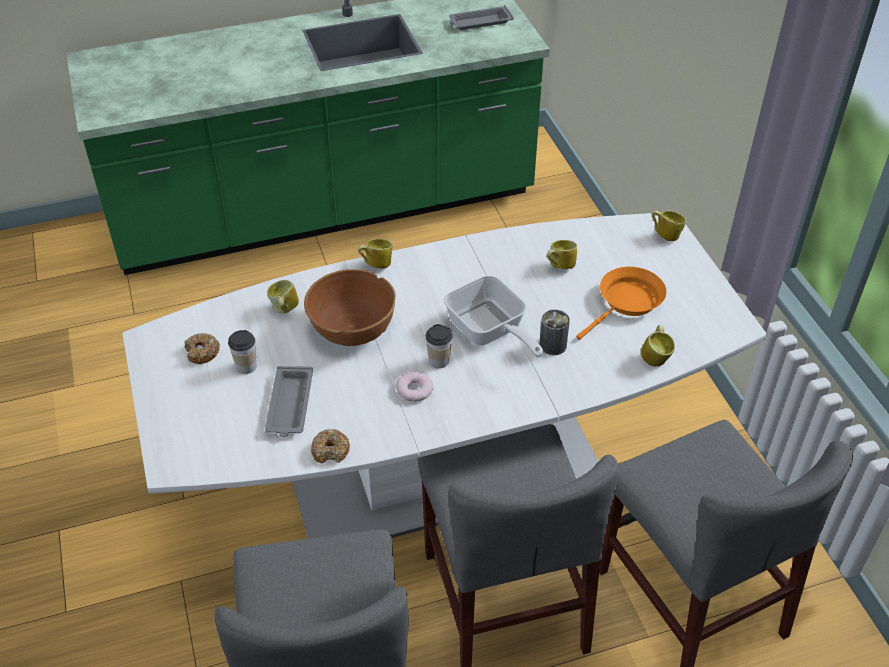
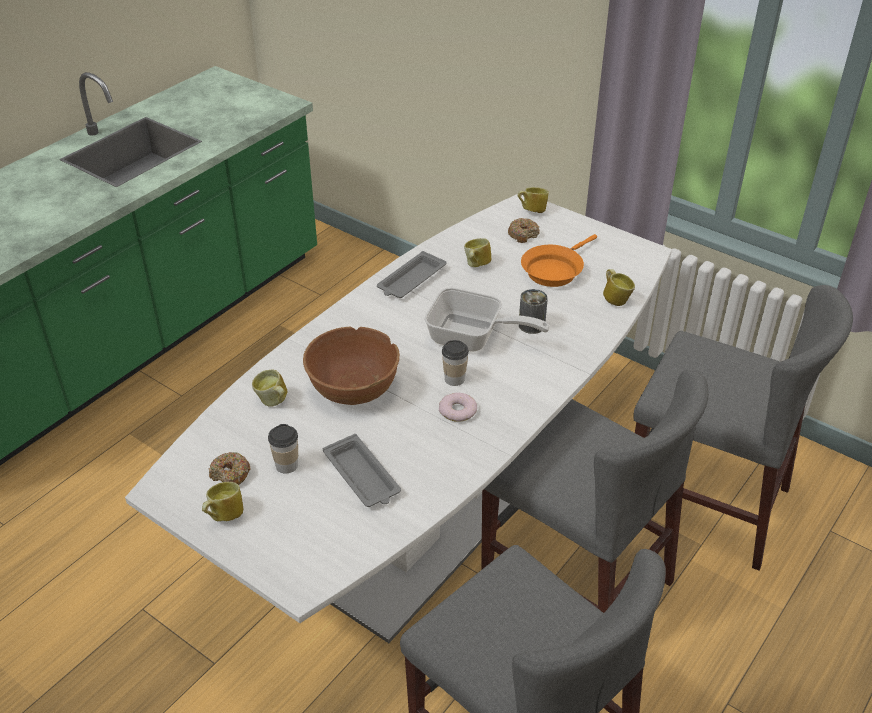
camera: 35 degrees left, 5 degrees down
(331, 451) = (438, 494): donut -> donut (523, 234)
(376, 264) = (320, 329): mug -> mug (224, 516)
(479, 22) = (229, 101): grey tray -> grey tray (410, 280)
(627, 302) = (554, 270): orange frying pan -> orange frying pan turned 150 degrees counterclockwise

